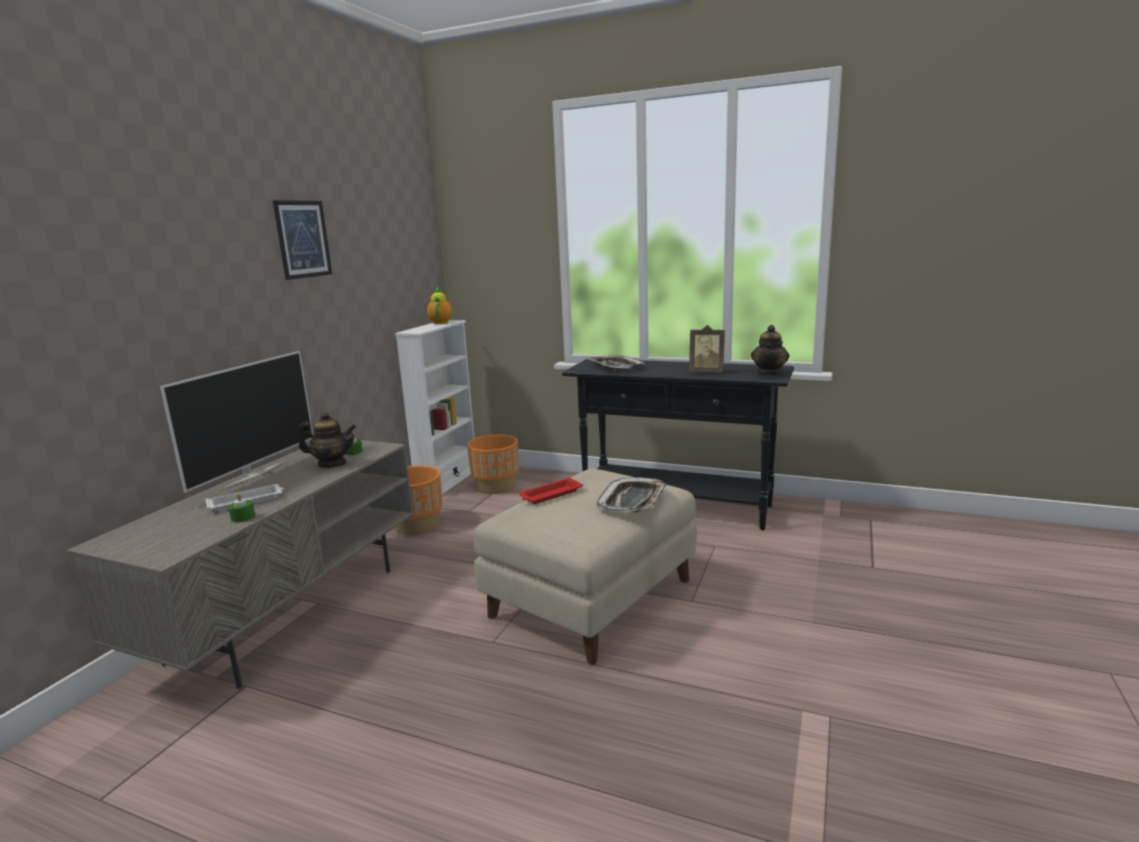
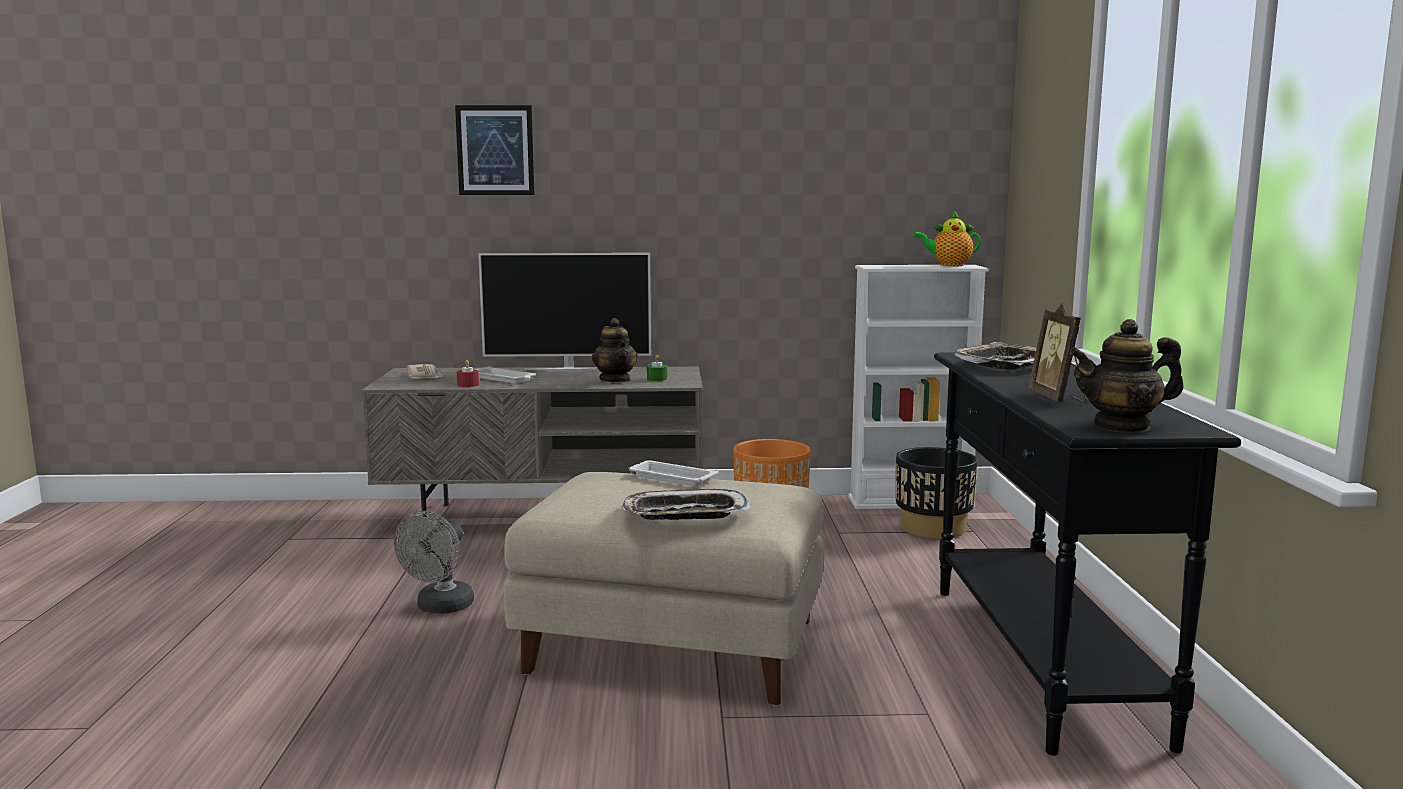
camera: 65 degrees right, 5 degrees down
(151, 534) = (425, 375): none -> newspaper
(243, 517) = (468, 384): green candle -> red candle
(303, 239) = (719, 130): picture -> picture (495, 150)
(434, 693) = (440, 608): none -> grey fan
(441, 322) = (948, 265): teapot -> teapot turned 150 degrees counterclockwise
(495, 486) = (932, 529): orange planter -> black planter
(550, 495) = (671, 478): red tray -> white tray

